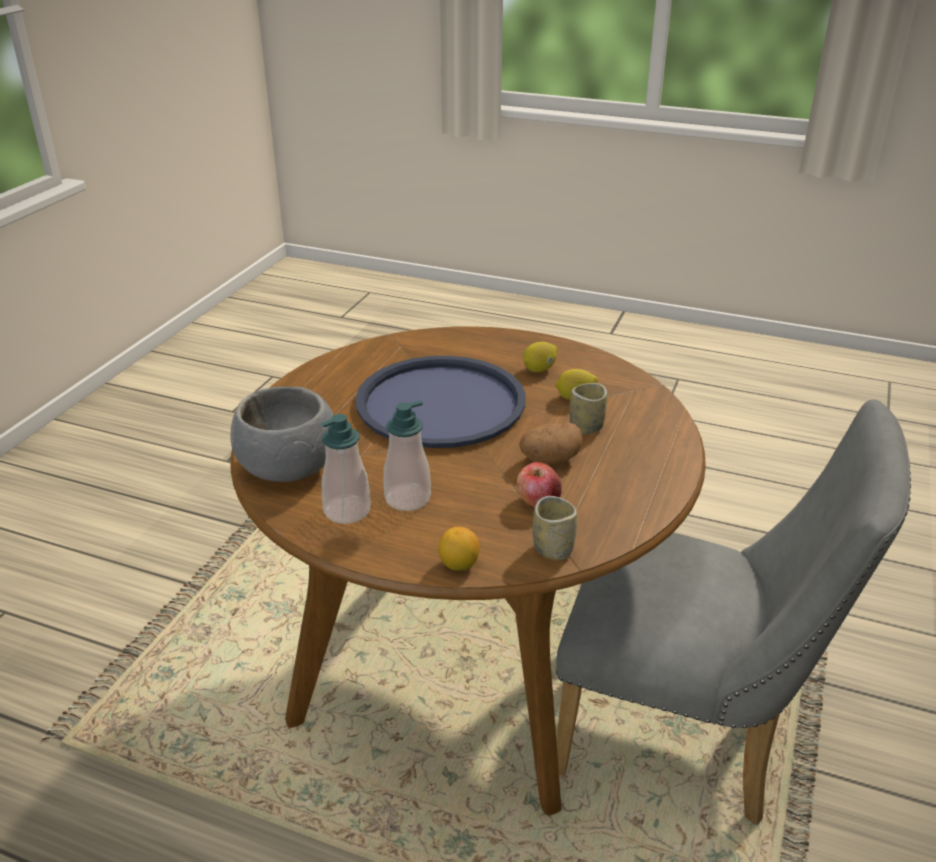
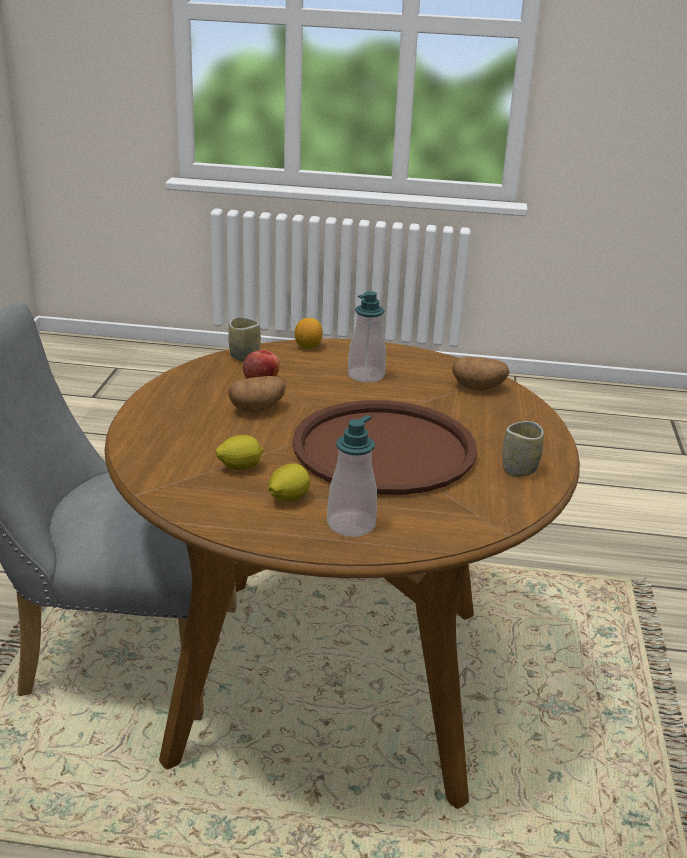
camera: 165 degrees right, 5 degrees down
(289, 466) = (478, 388): grey bowl -> potato
(347, 511) = (406, 366): soap dispenser -> soap dispenser (351, 525)
(441, 403) = (384, 449): blue tray -> brown tray
(586, 427) = (225, 438): cup -> cup (519, 469)

